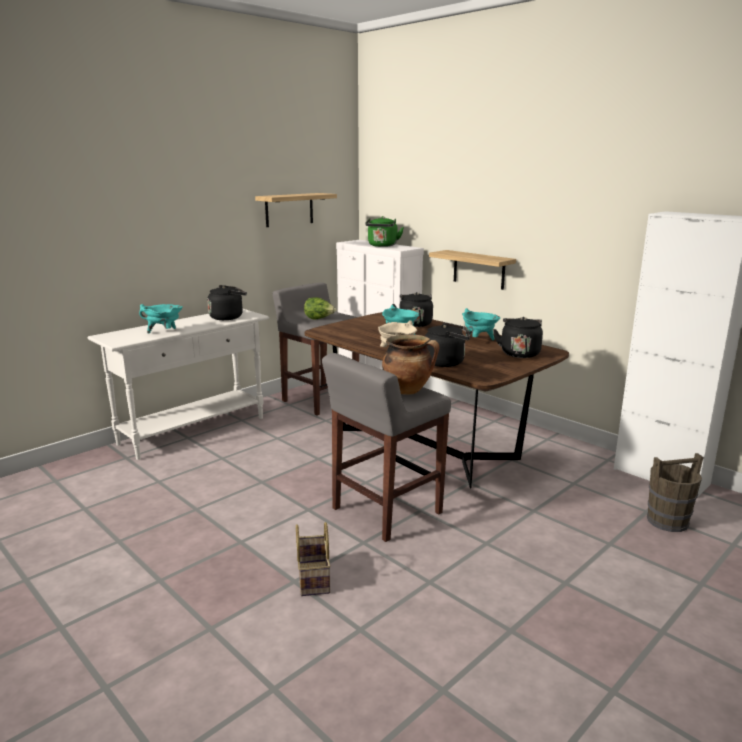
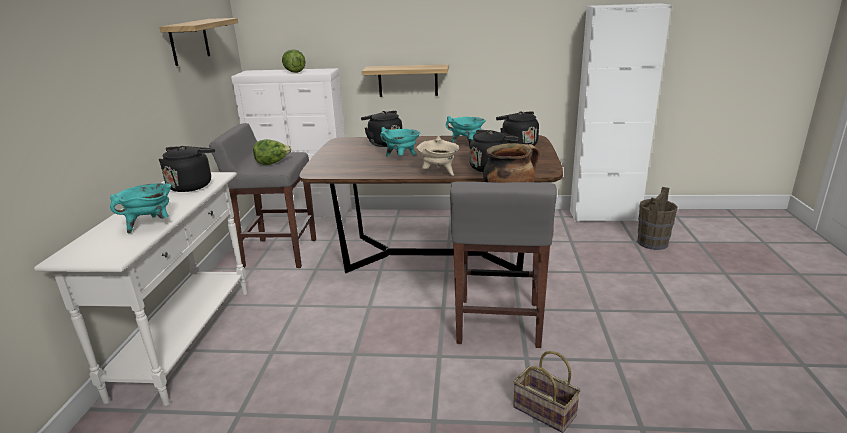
camera: 40 degrees left, 5 degrees up
(382, 246) = (294, 72): green kettle -> lettuce

